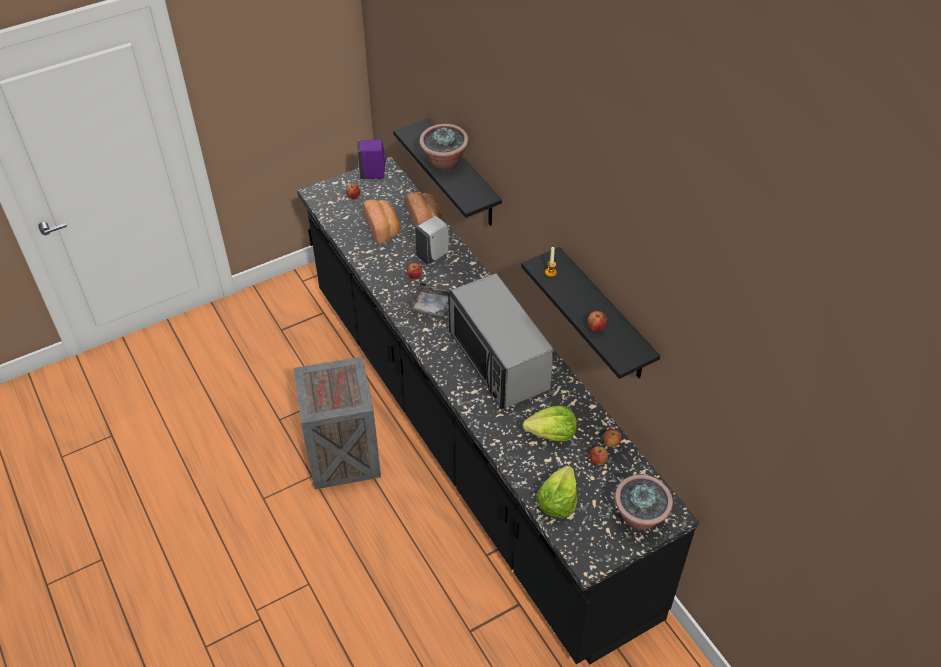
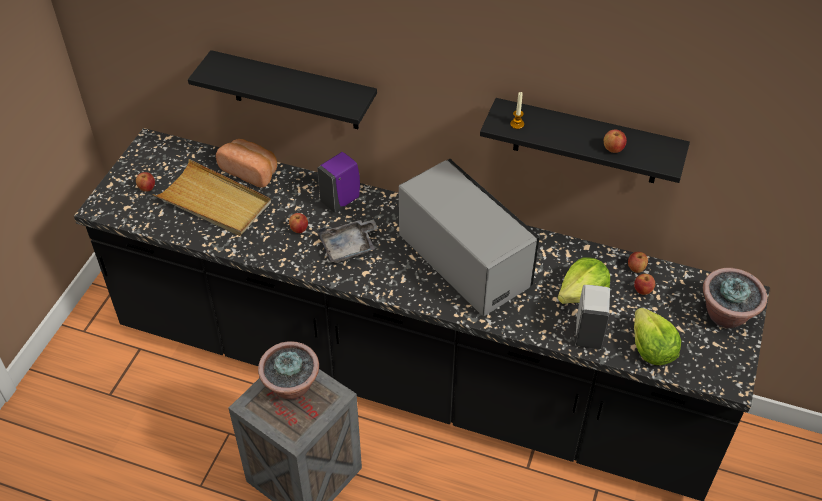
camera: 40 degrees left, 0 degrees up
(374, 175) = (145, 155): purple soap dispenser -> purple soap dispenser (341, 200)
(383, 228) = (214, 202): bread -> beige tray
(433, 255) = (294, 198): white soap dispenser -> white soap dispenser (588, 333)
(444, 163) = (280, 83): potted plant -> potted plant (292, 387)
(498, 361) = (464, 260): microwave -> microwave turned 150 degrees counterclockwise

